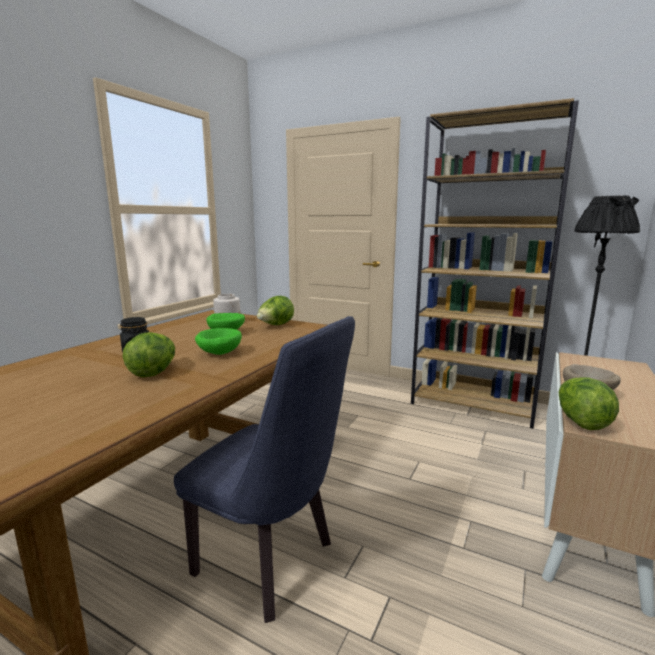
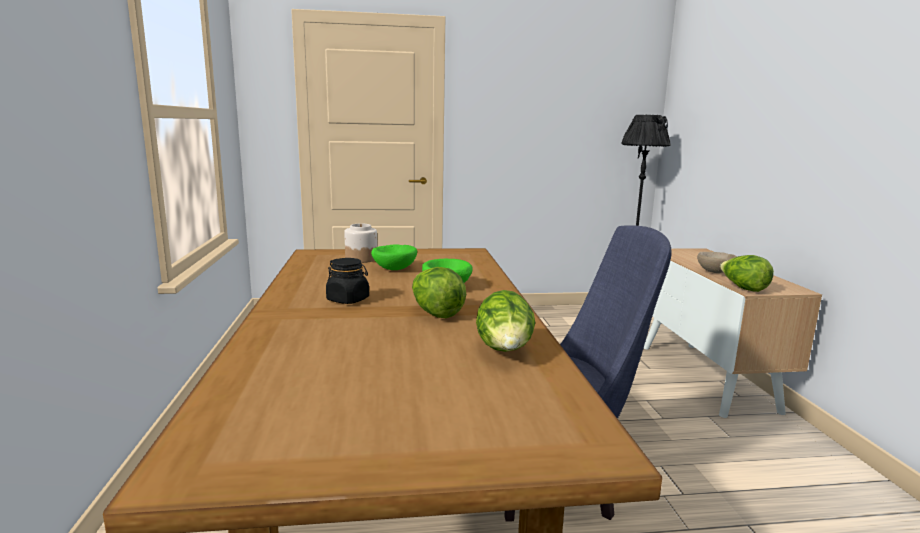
camera: 35 degrees left, 0 degrees up
(275, 326) = (423, 255): lettuce -> lettuce (505, 351)
(473, 403) = (543, 315): brown bookcase -> none

